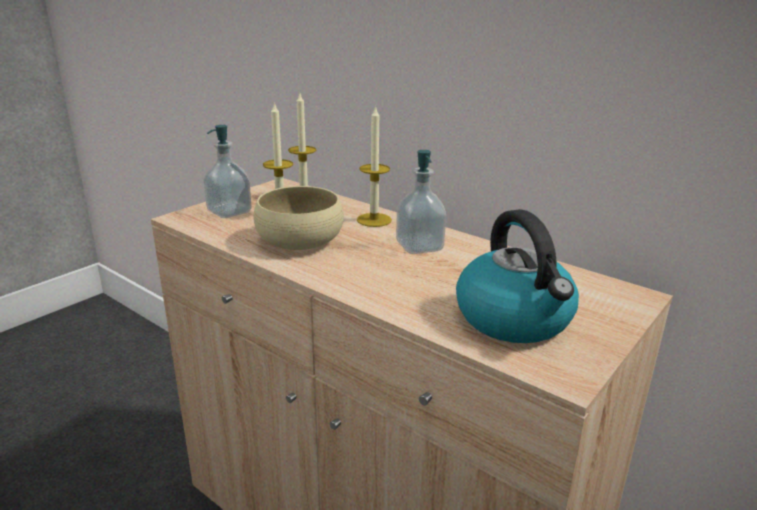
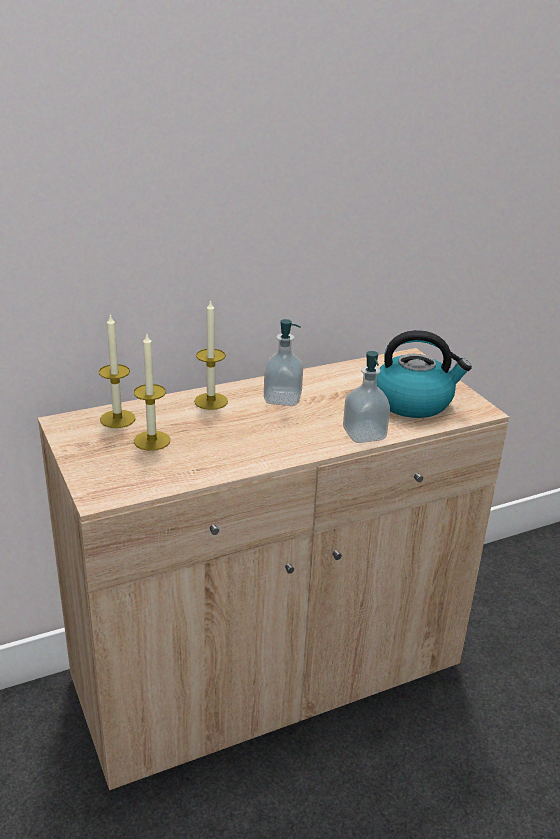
camera: 65 degrees left, 5 degrees up
(229, 212) = (113, 466): soap dispenser -> soap dispenser (364, 434)
(299, 240) = (223, 445): beige bowl -> none

